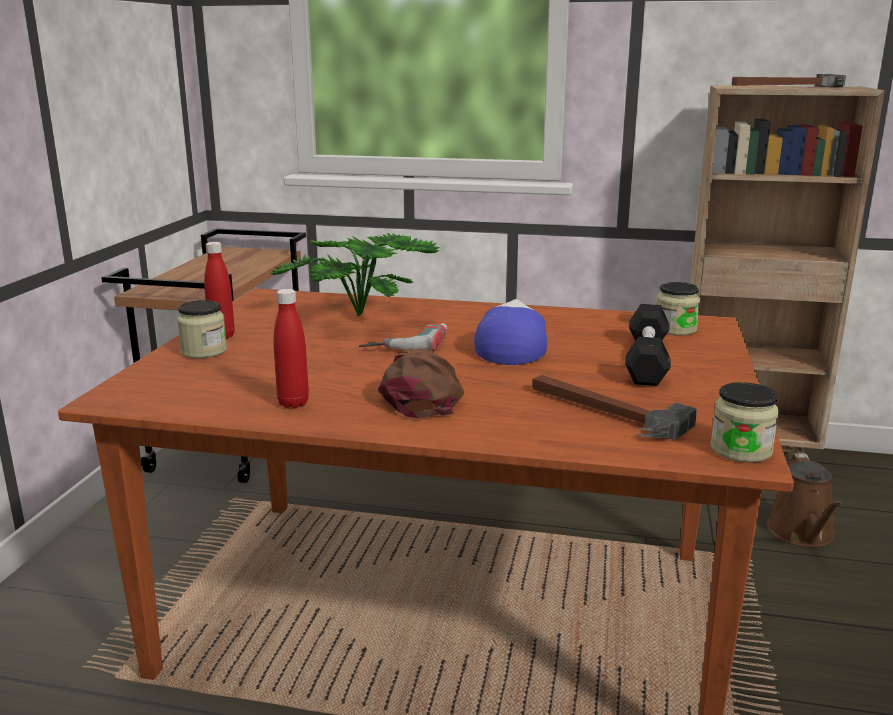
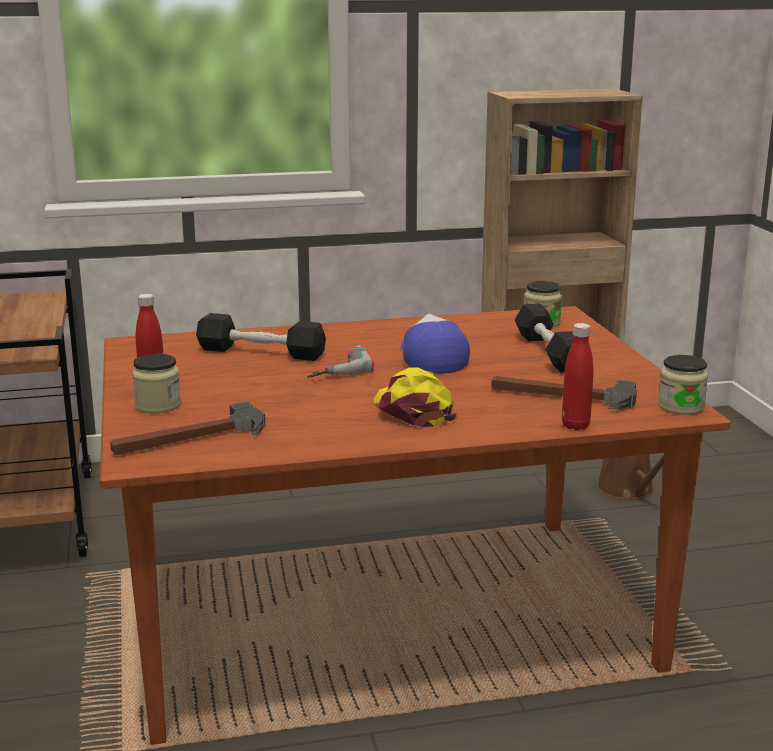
camera: 25 degrees left, 0 degrees up
(293, 403) = (312, 434): red bottle -> red bottle (575, 426)
(359, 318) = (261, 352): potted plant -> black dumbbell
(423, 396) = (413, 410): brown cap -> yellow cap
(787, 87) = (561, 93): hammer -> hammer (190, 439)

